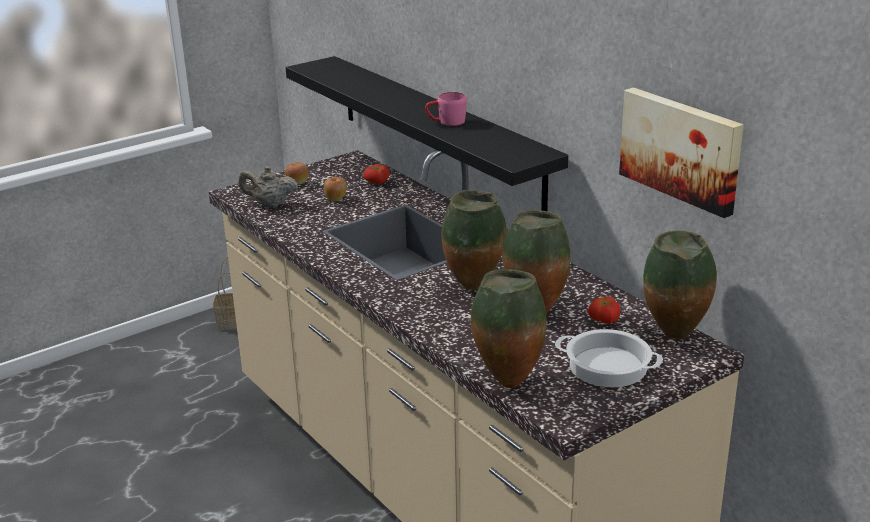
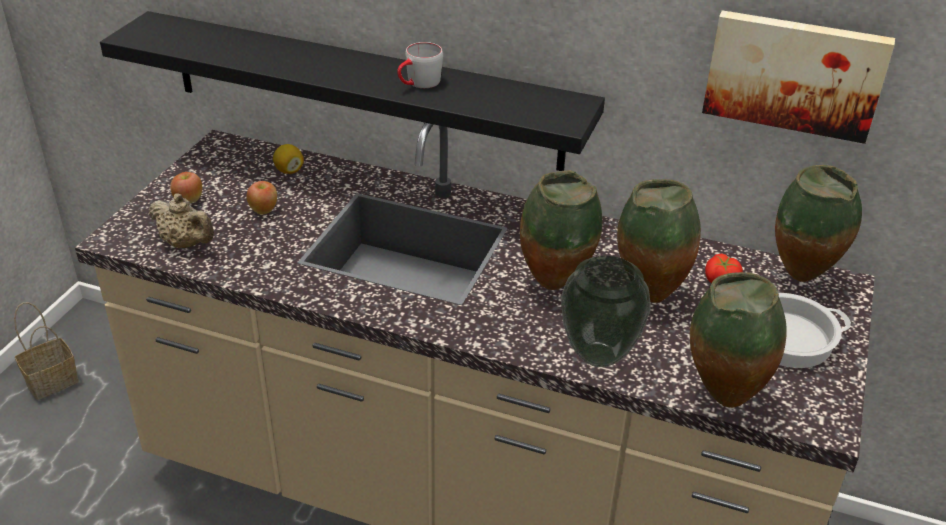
camera: 35 degrees left, 10 degrees up
(270, 205) = (186, 244): beige teapot -> beige teapot turned 120 degrees counterclockwise
(377, 182) = (289, 170): tomato -> lemon
(446, 122) = (418, 84): pink mug -> grey mug
(451, 331) = (597, 355): none -> vase

